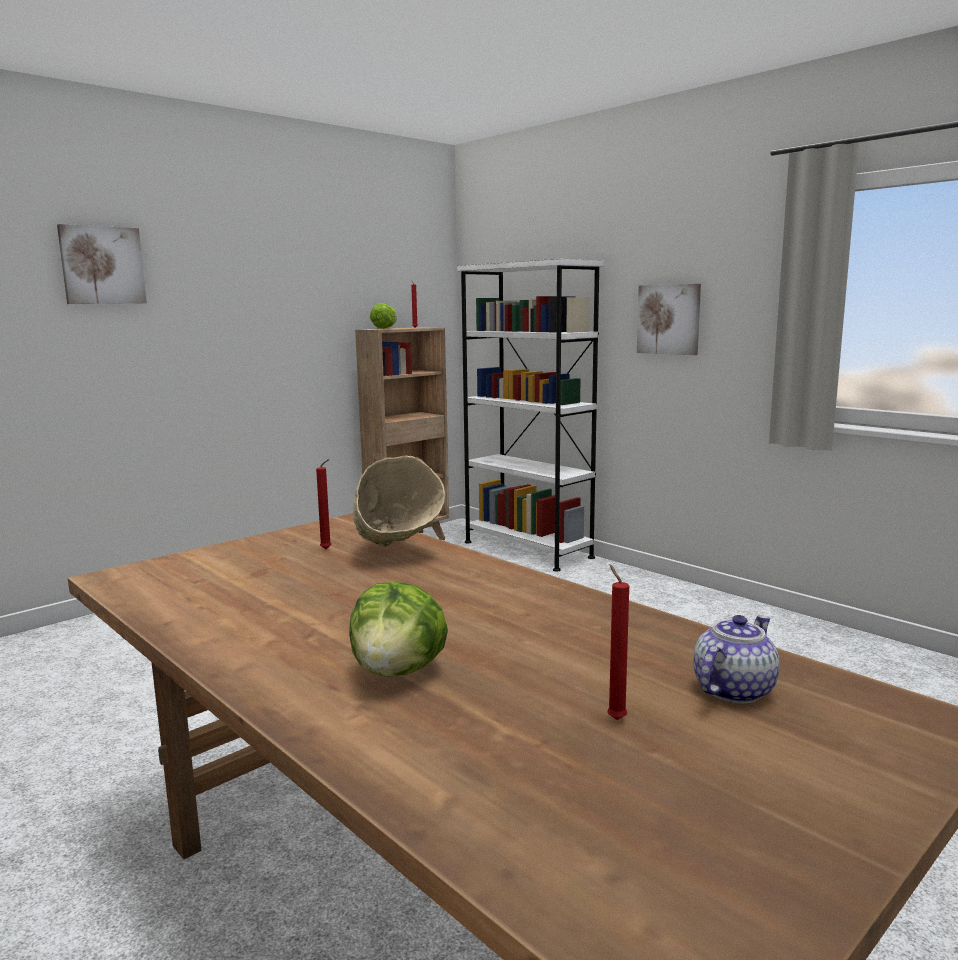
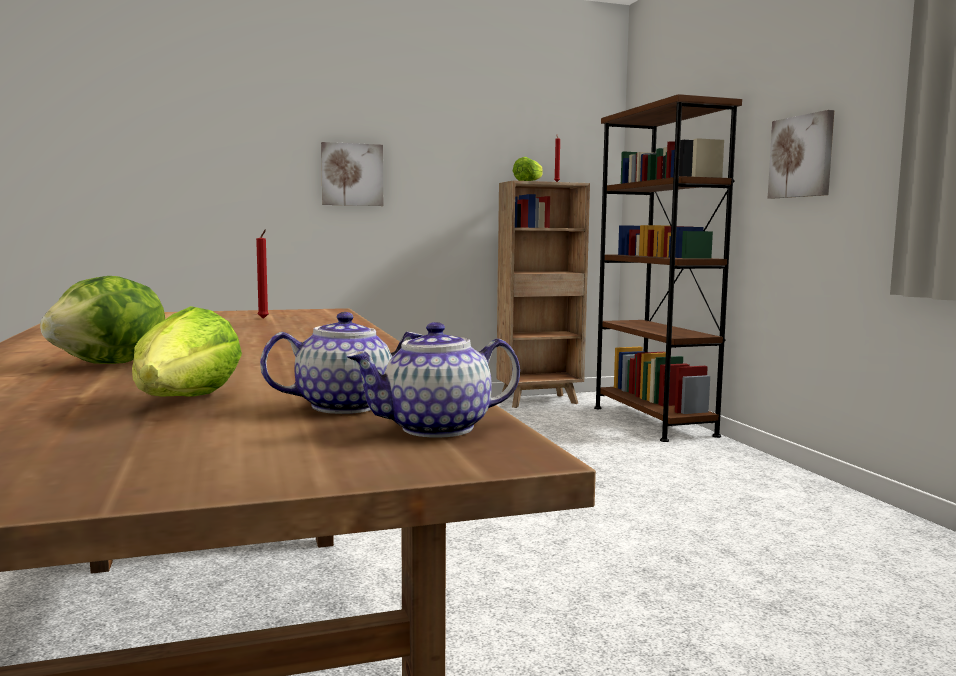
camera: 25 degrees right, 5 degrees down
(102, 265) = (264, 114): picture -> picture (352, 174)
(396, 553) = (310, 324): beige bowl -> none
(527, 549) = (652, 421): white bookcase -> brown bookcase
(614, 718) = (185, 402): red candle -> lettuce
(849, 703) = (436, 428): none -> teapot

